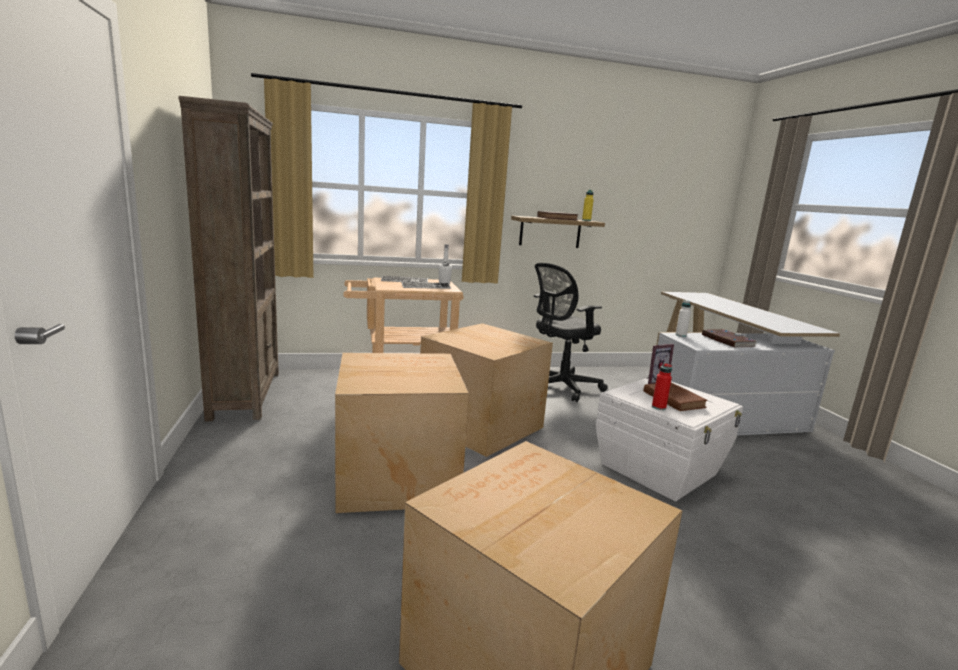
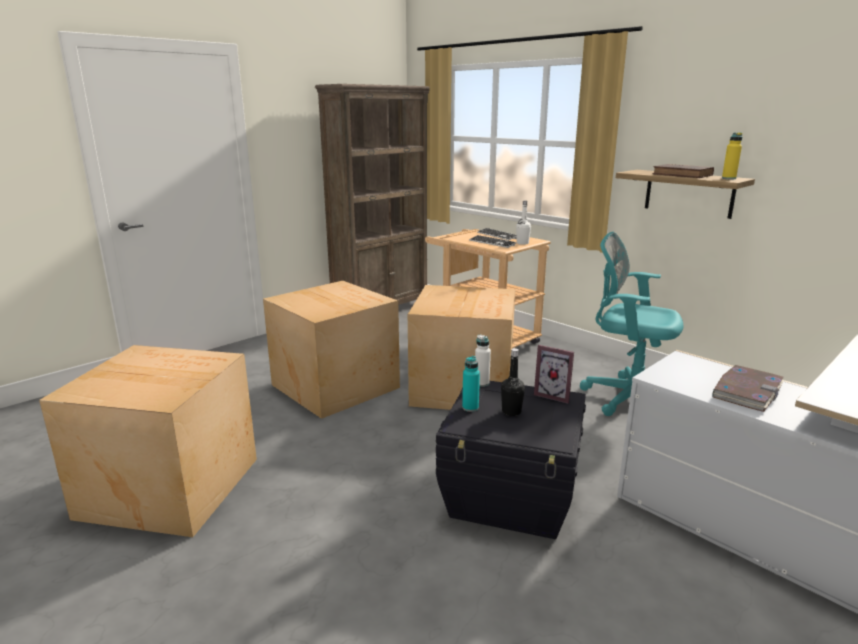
camera: 60 degrees right, 5 degrees up
(559, 387) = (628, 398): black office chair -> turquoise office chair
(658, 407) = (470, 408): red bottle -> turquoise bottle
(659, 469) = (512, 497): white storage box -> black storage box
(672, 399) = (511, 411): brown book -> black bottle
(680, 335) = (692, 362): white bottle -> white bottle (481, 383)

